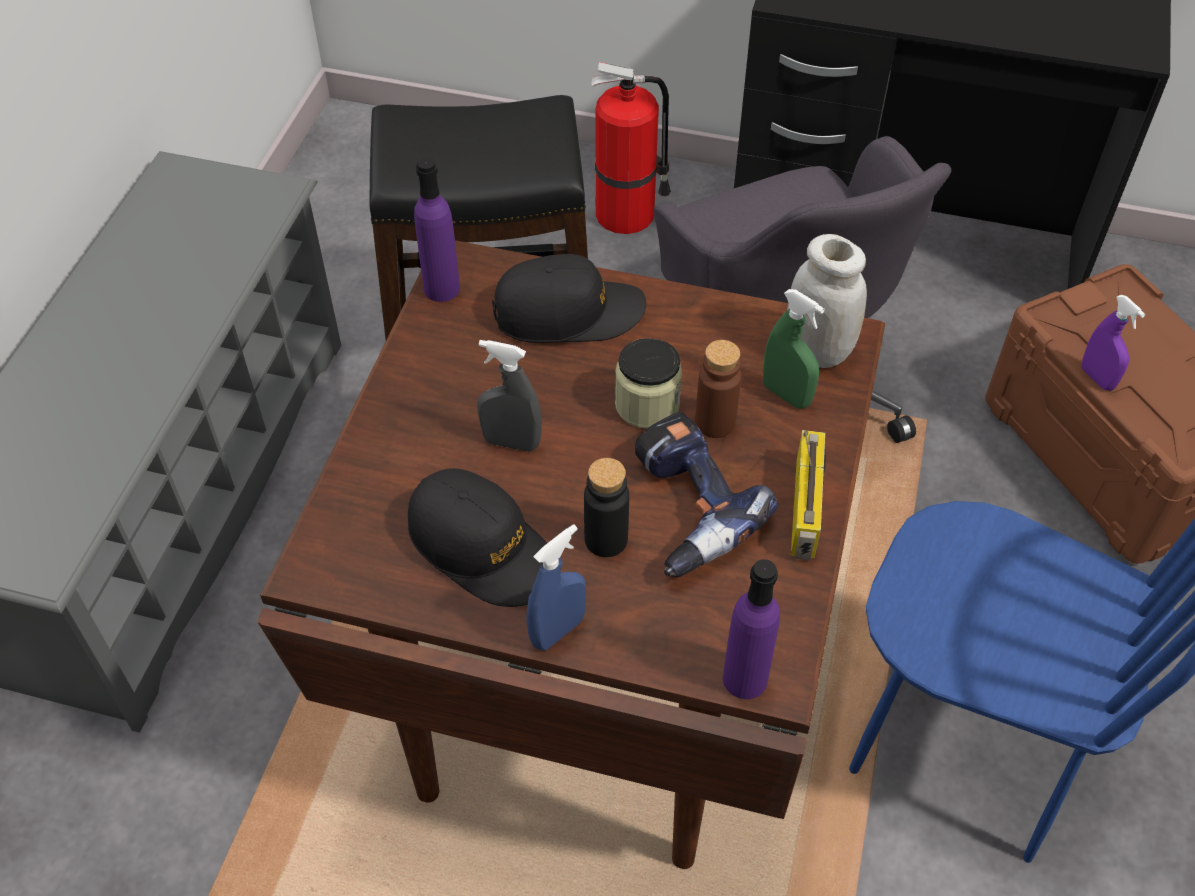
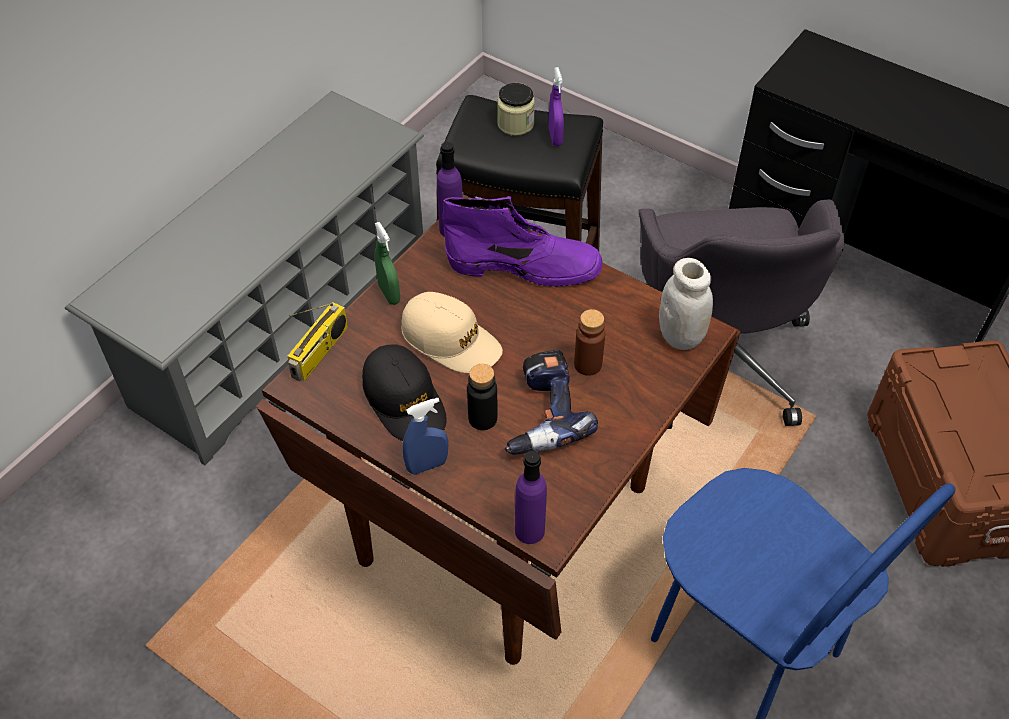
camera: 20 degrees right, 0 degrees up
(511, 442) = (451, 340): grey spray bottle -> beige cap
(568, 313) = (525, 266): black cap -> purple boot
(628, 213) = (660, 208): fire extinguisher -> none
(647, 405) = (548, 341): jar -> jar (515, 124)
(786, 395) = (644, 360): green spray bottle -> green spray bottle (389, 294)
(807, 510) = (621, 438): radio -> radio (320, 352)
(1097, 378) = (933, 418): purple spray bottle -> purple spray bottle (555, 137)

